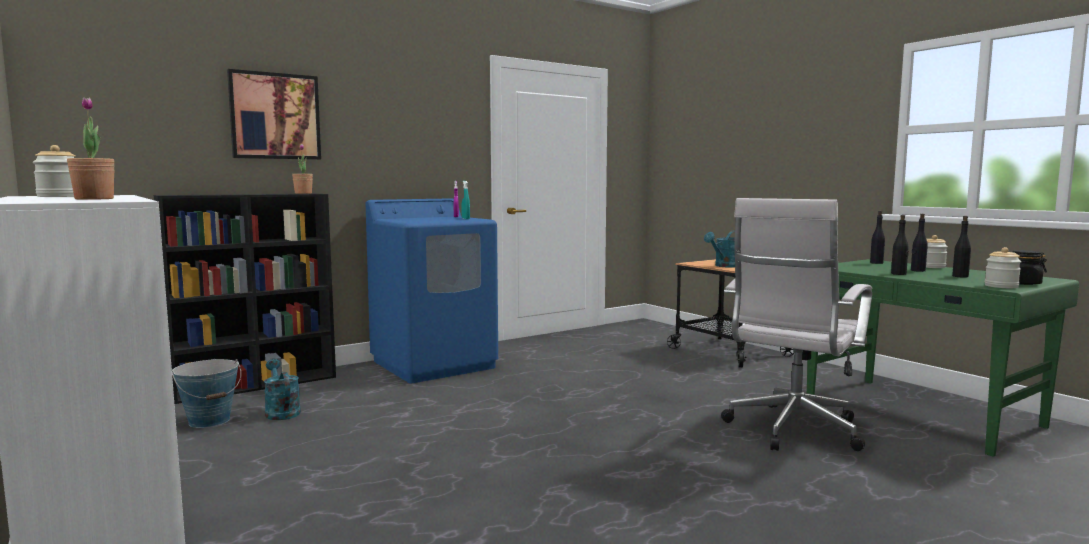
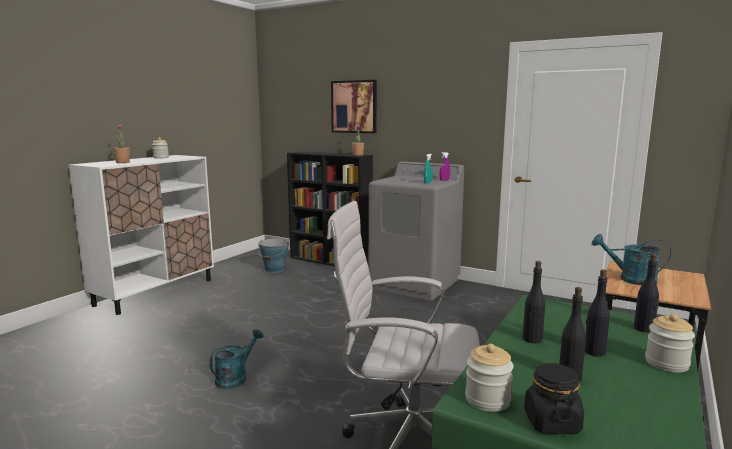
camera: 65 degrees right, 5 degrees up
(281, 412) = (297, 276): turquoise watering can -> turquoise watering can (235, 377)
(434, 364) = (415, 284): blue washing machine -> grey washing machine

